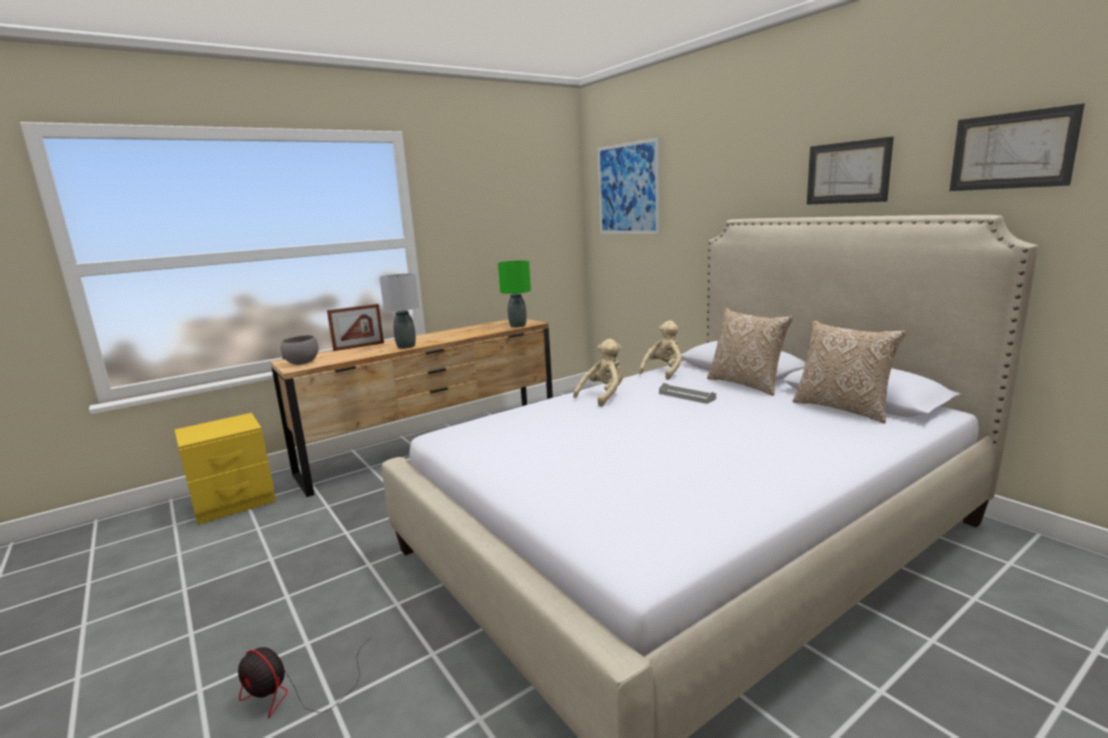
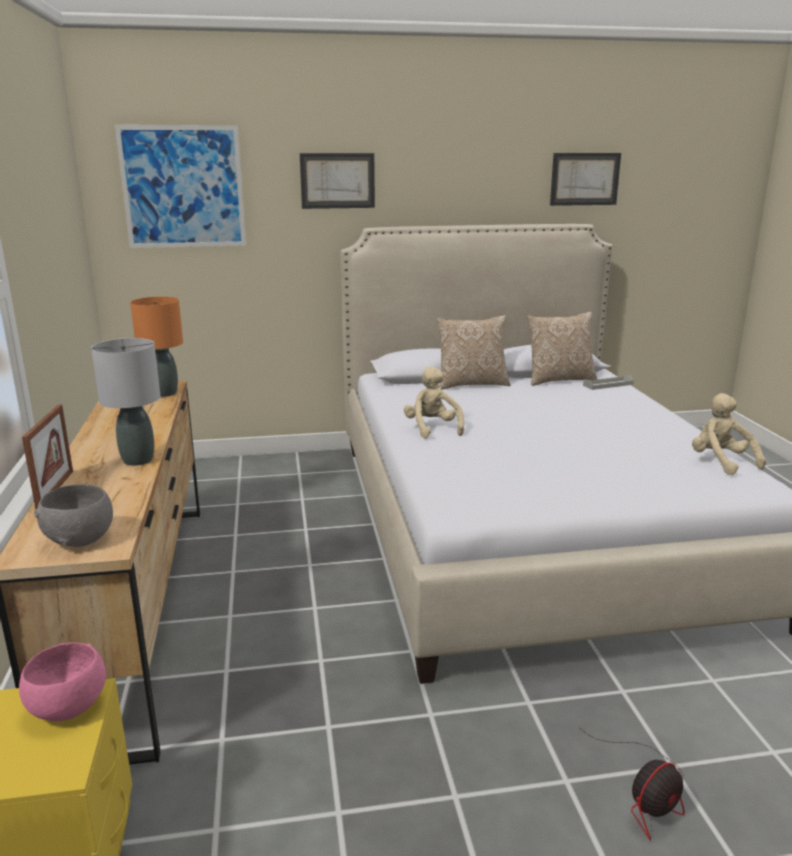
camera: 65 degrees left, 5 degrees up
(236, 427) = (67, 708): none -> pink bowl
(518, 325) = (165, 393): green table lamp -> orange table lamp
(664, 372) = (393, 395): beige plush toy -> beige plush toy (721, 462)
(686, 396) = (475, 405): grey tray -> grey tray (608, 385)
(847, 172) = (472, 186): picture -> picture (337, 180)

